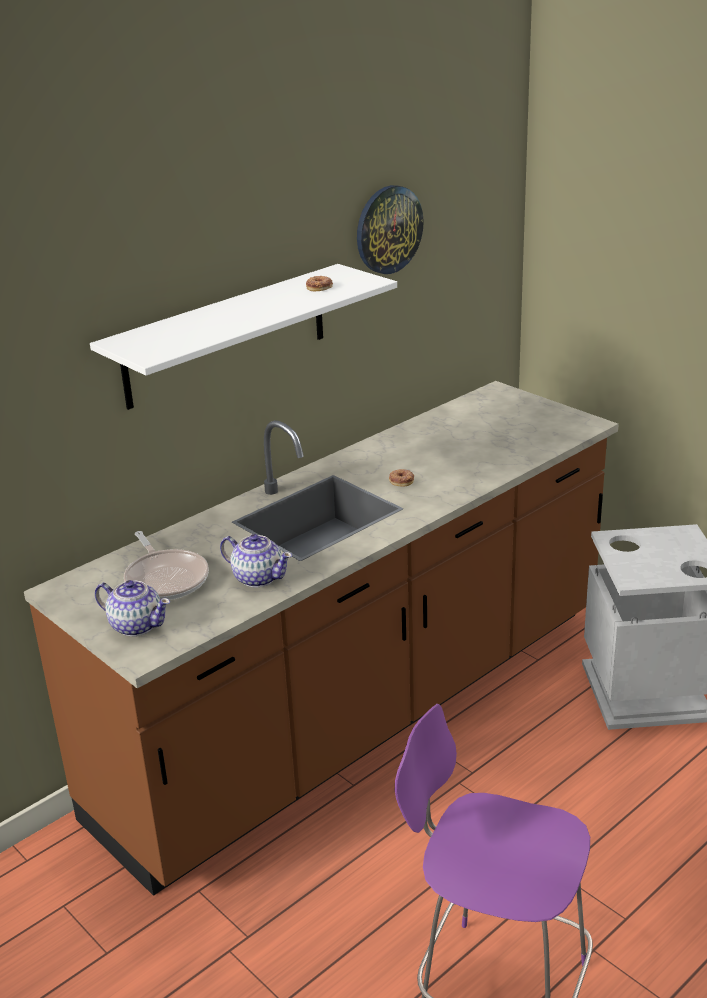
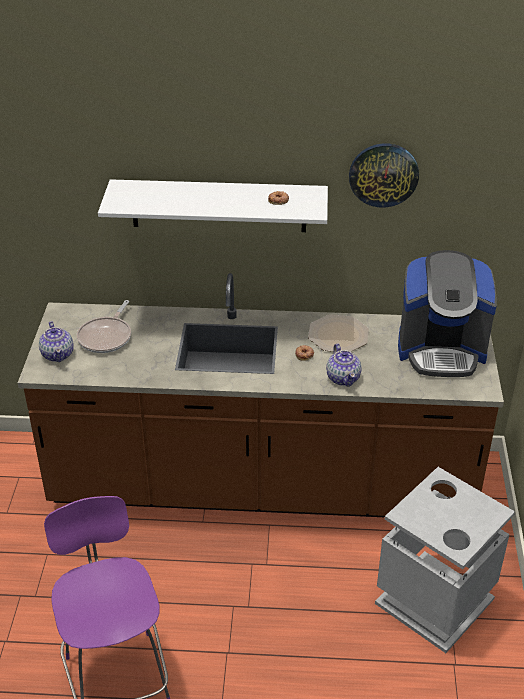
camera: 45 degrees right, 10 degrees up
(258, 577) = (142, 365): teapot -> teapot (343, 378)
(401, 451) = (338, 334): none -> plate
(506, 417) = (441, 350): none -> coffee machine

